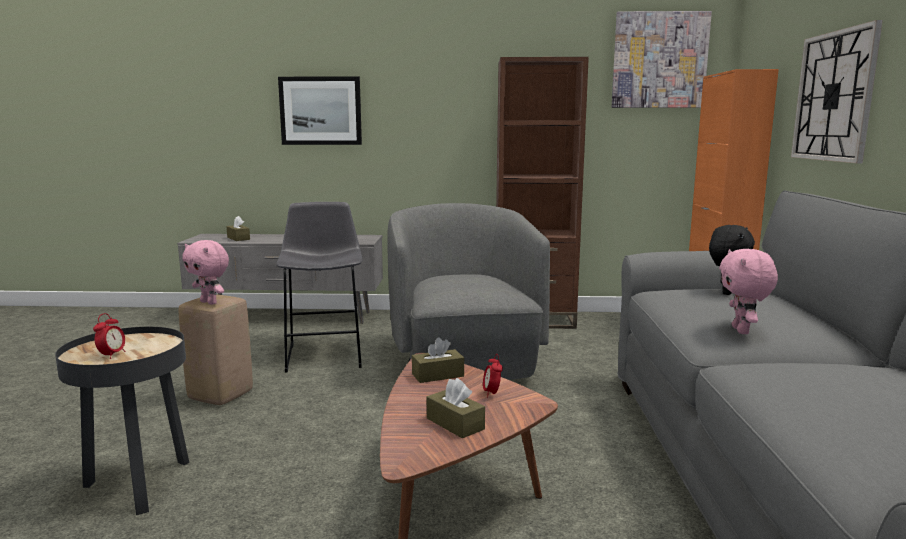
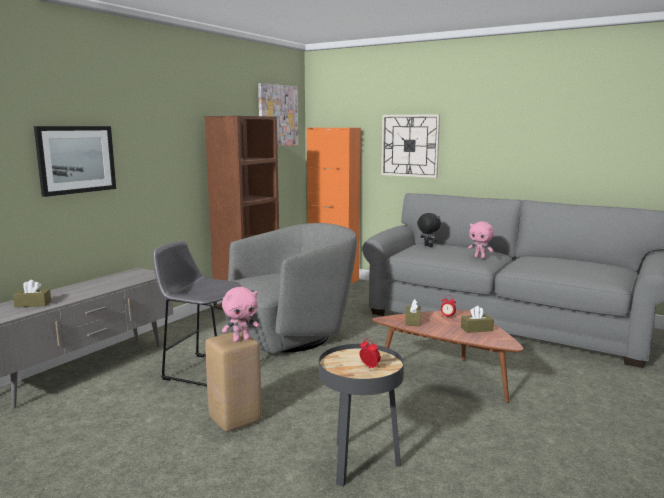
camera: 60 degrees left, 0 degrees up
(464, 363) = (291, 336): grey armchair -> grey armchair turned 120 degrees clockwise

